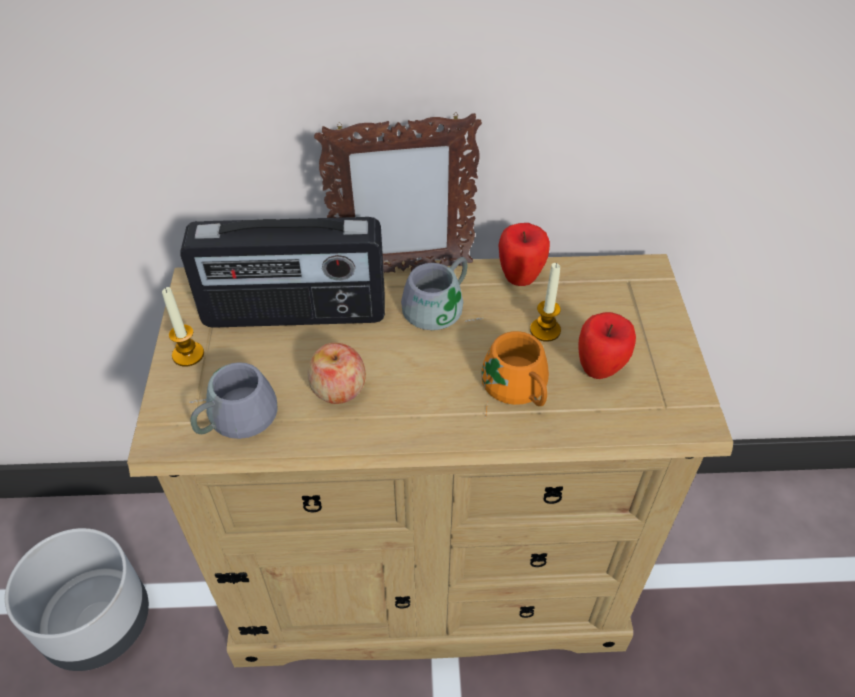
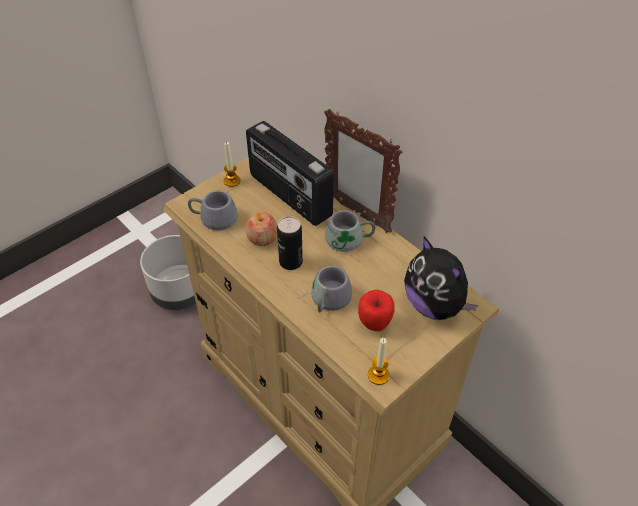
camera: 50 degrees right, 0 degrees up
(414, 385) = (291, 262): none -> can
(512, 390) = (325, 298): orange mug -> grey mug
(520, 277) = (404, 257): apple -> none
(545, 330) = (378, 288): candle -> candle (378, 375)
(617, 299) = (434, 305): none -> plush toy

